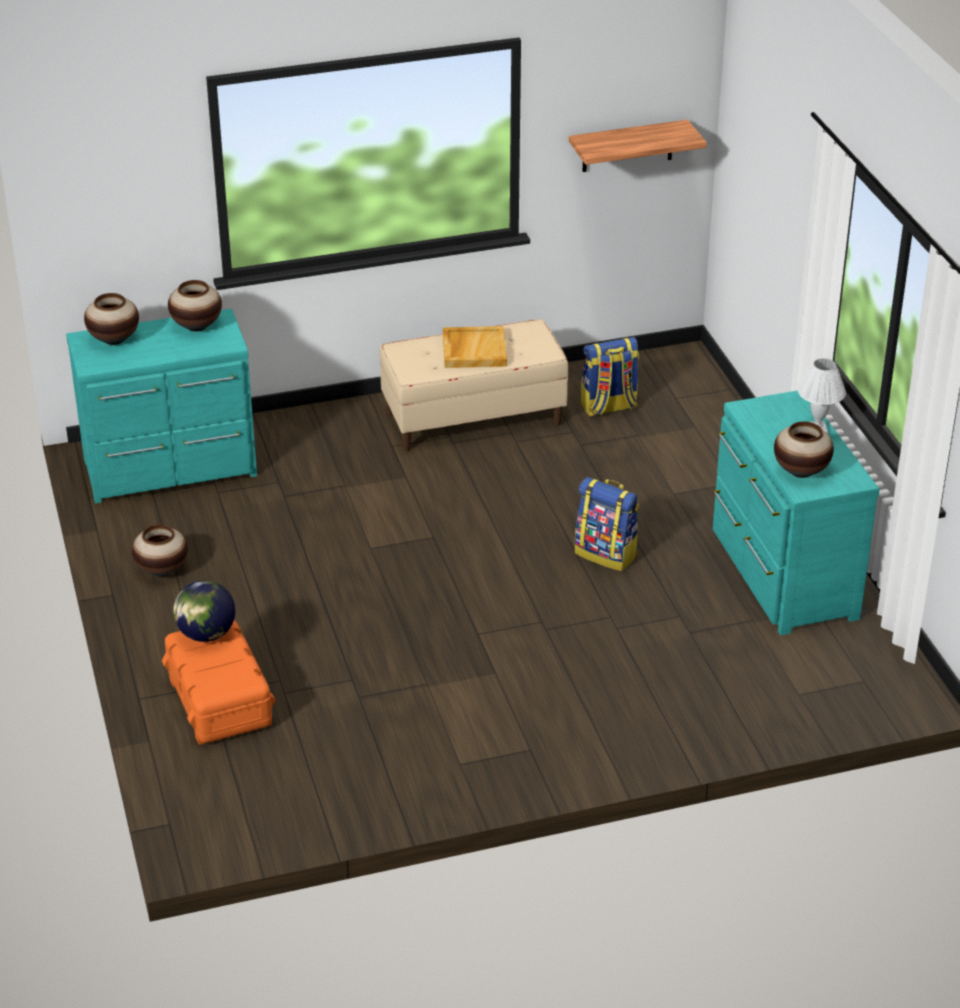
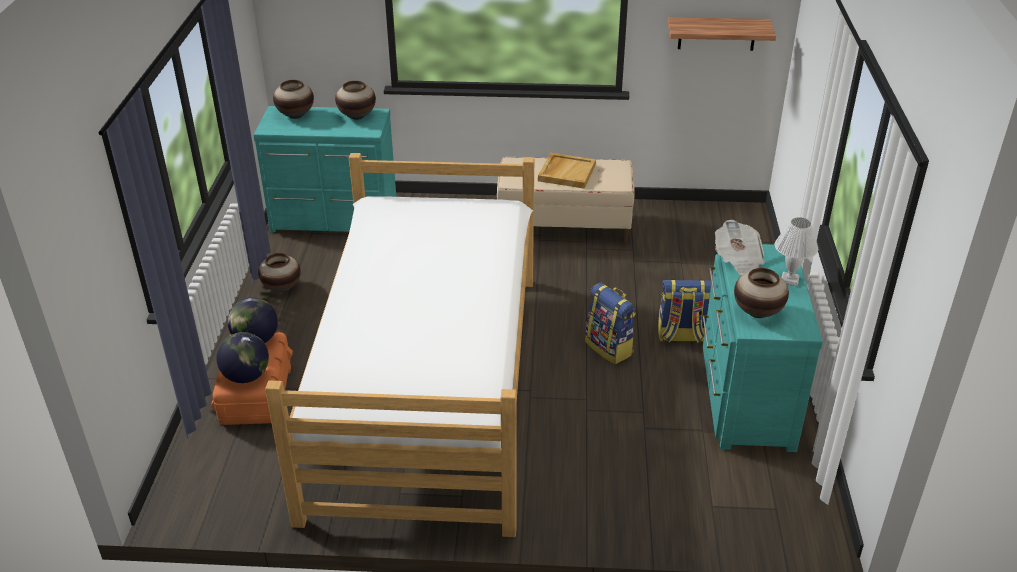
camera: 20 degrees right, 0 degrees up
(225, 676) = (246, 376): none -> globe
(421, 647) = (427, 388): none -> bed
(608, 407) = (669, 237): backpack -> backpack (680, 336)
(752, 418) = (738, 259): none -> newspaper

